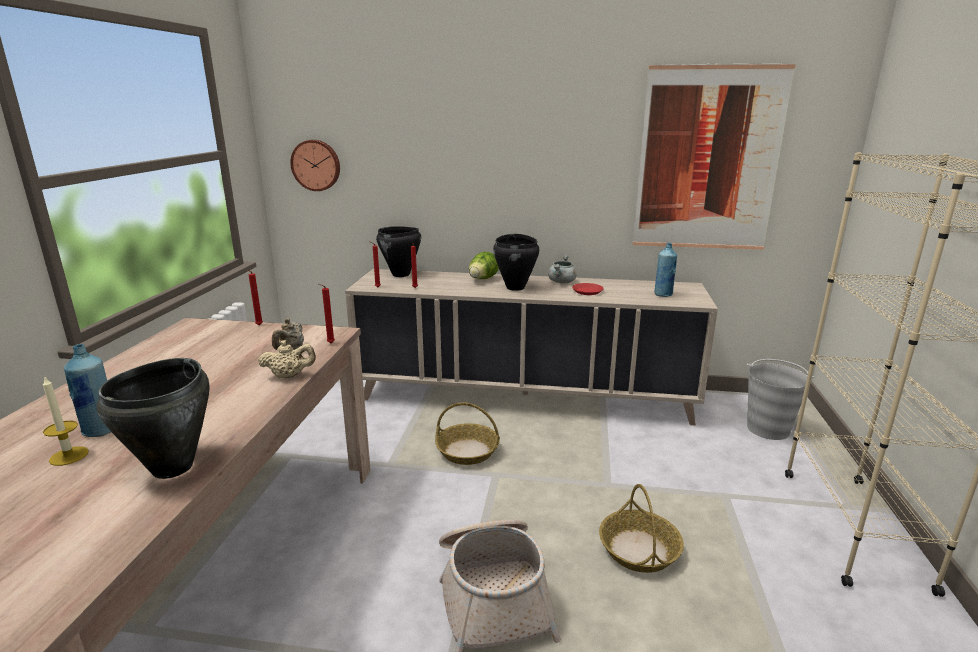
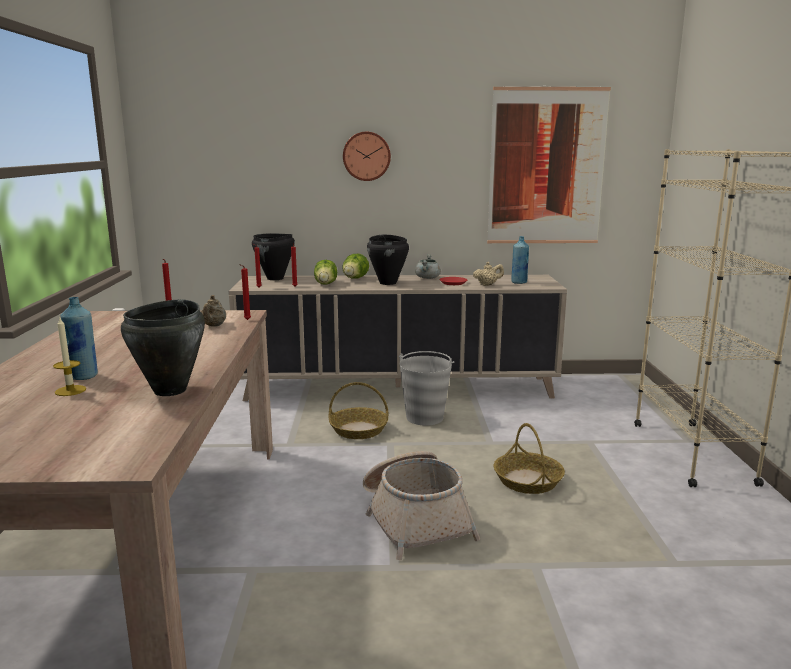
camera: 10 degrees left, 5 degrees down
(289, 376) = (226, 339): beige teapot -> beige teapot (487, 285)
(316, 165) = (188, 177): wall clock -> wall clock (366, 156)
(449, 285) = (326, 284): none -> lettuce
(768, 429) = (615, 396): grey bucket -> grey bucket (425, 417)

